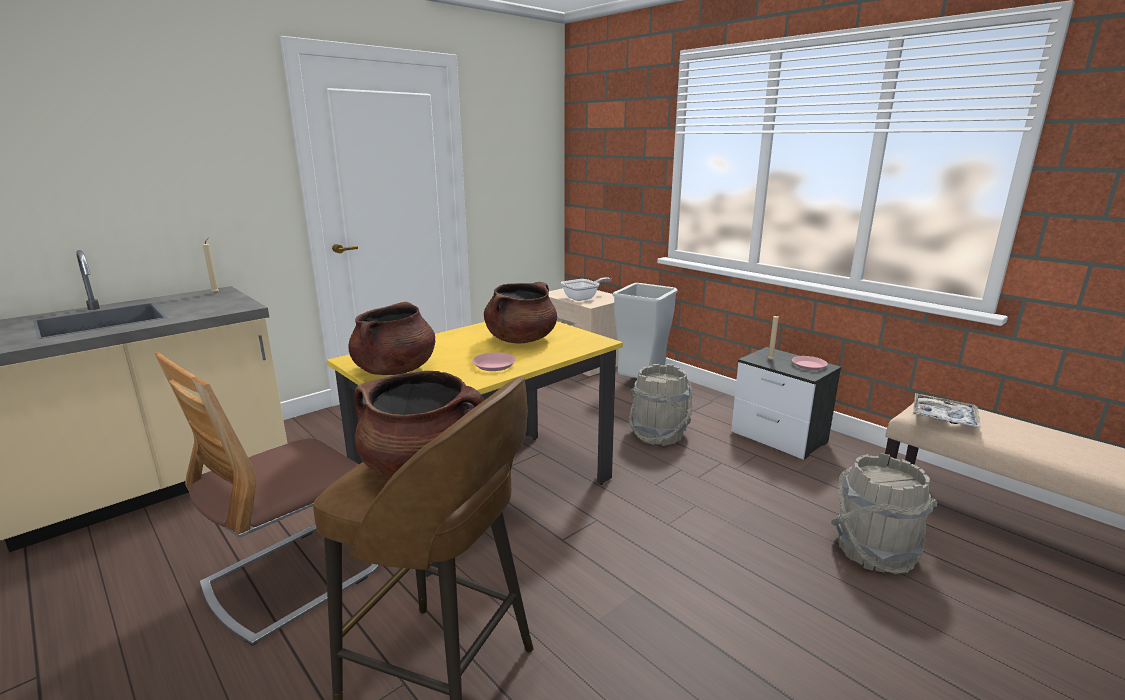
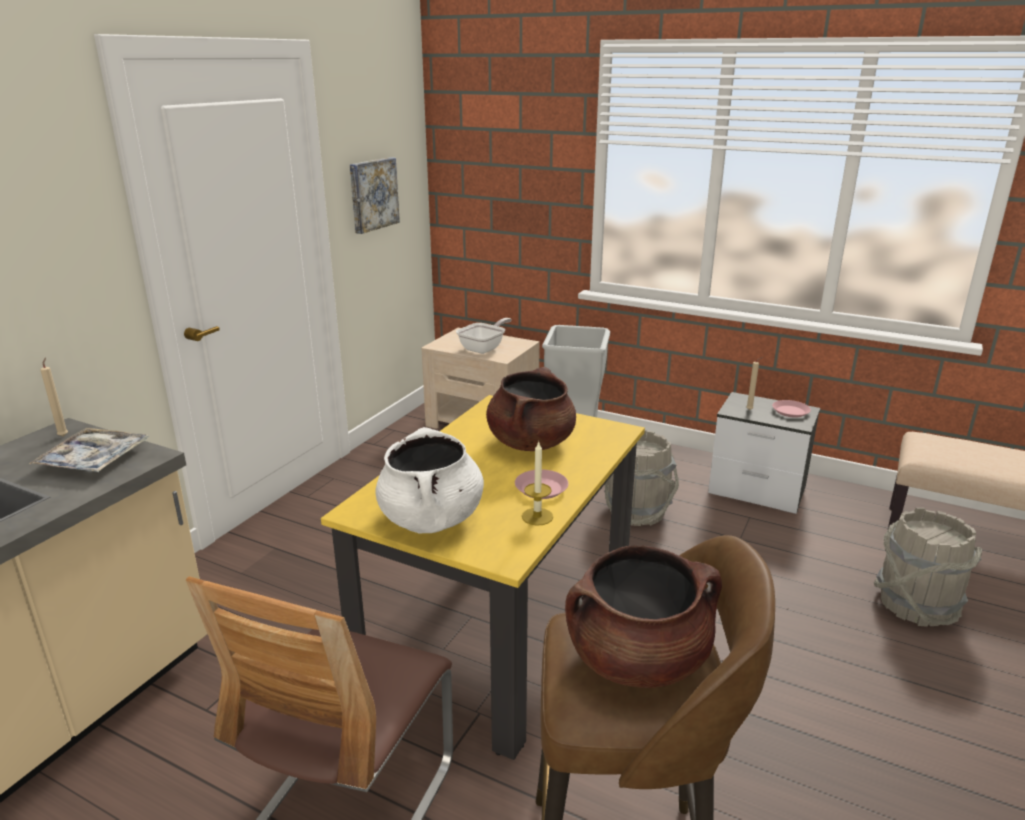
camera: 20 degrees left, 5 degrees up
(395, 370) = (431, 519): brown cooking pot -> white cooking pot
(470, 379) = (537, 516): none -> candle
(508, 173) = (372, 194): none -> picture
(943, 417) = (949, 457): tray -> tray (94, 459)

